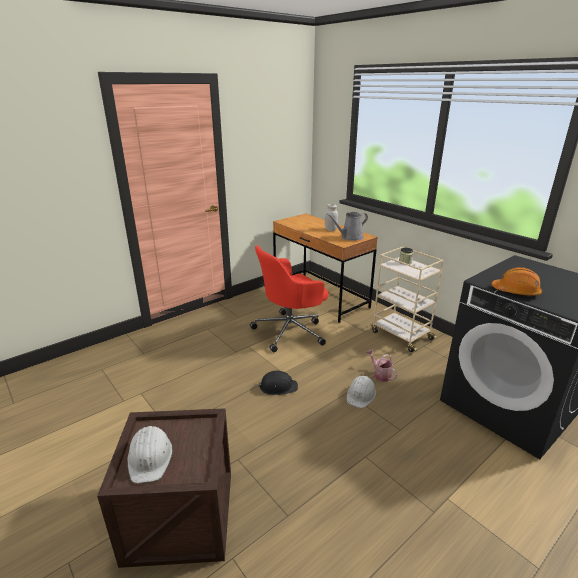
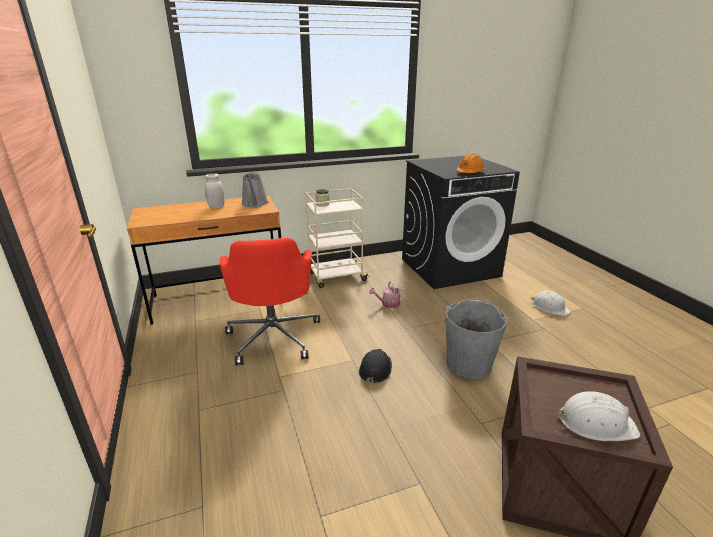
camera: 70 degrees left, 0 degrees up
(316, 443) = (469, 364): none -> grey bucket
(361, 395) = (411, 322): white hard hat -> white hard hat (549, 307)

